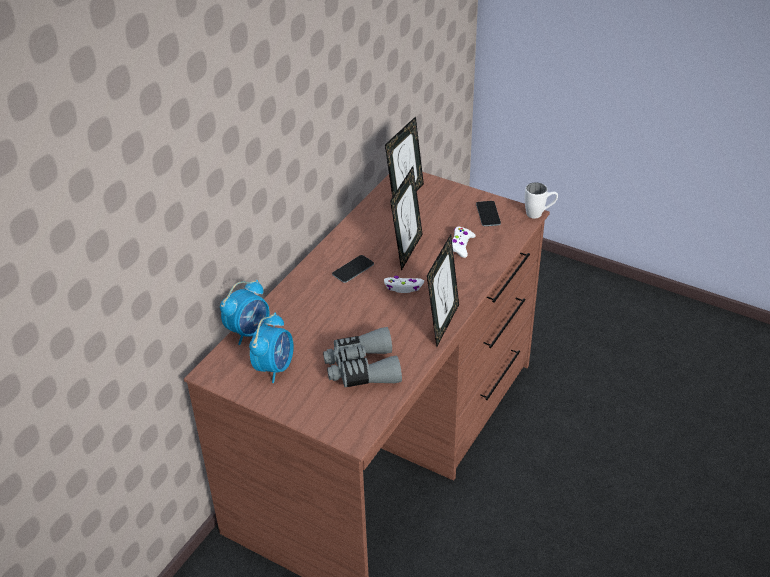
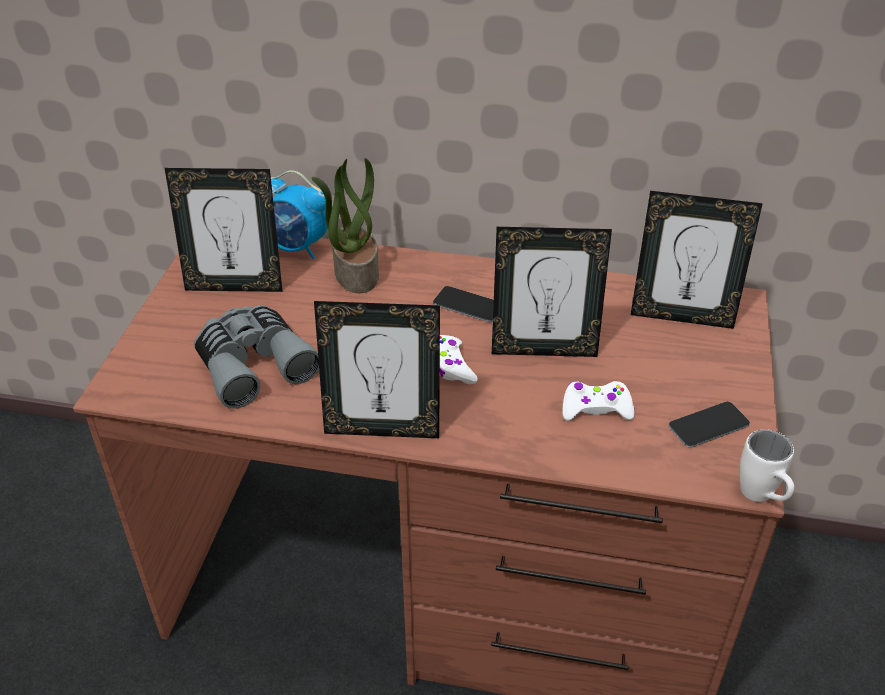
camera: 70 degrees right, 0 degrees up
(274, 367) = (235, 286): alarm clock -> picture frame
(293, 309) = (355, 272): none -> potted plant

